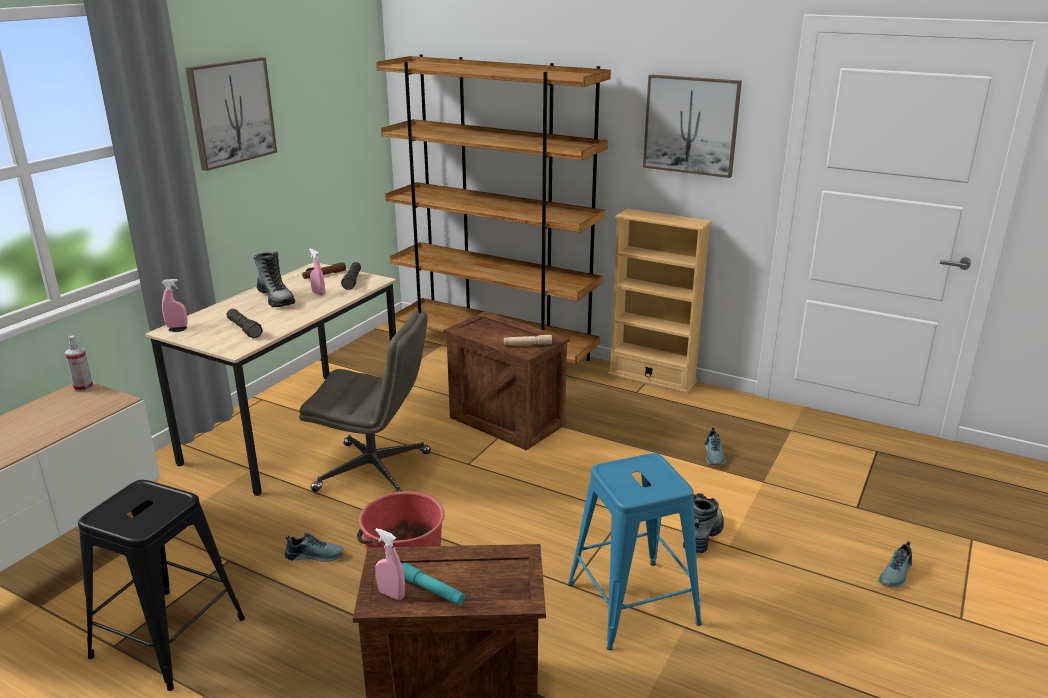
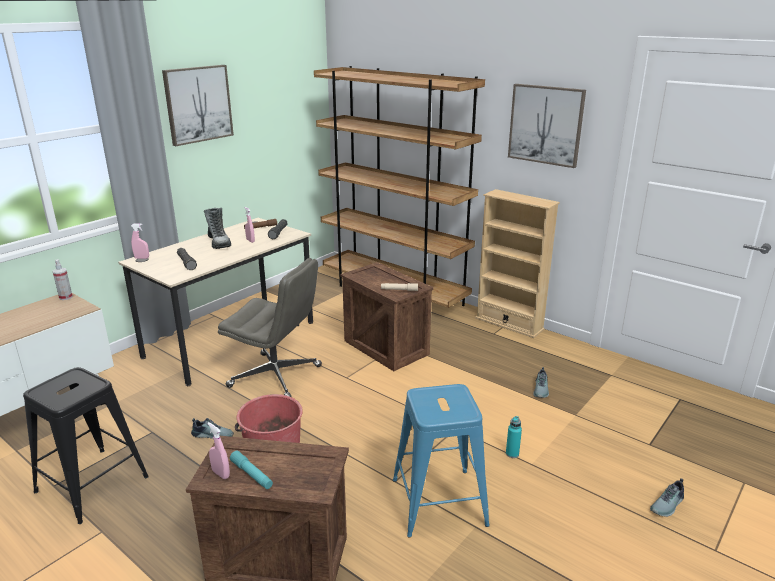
camera: 10 degrees right, 0 degrees up
(702, 536) = (512, 454): boot -> turquoise bottle

